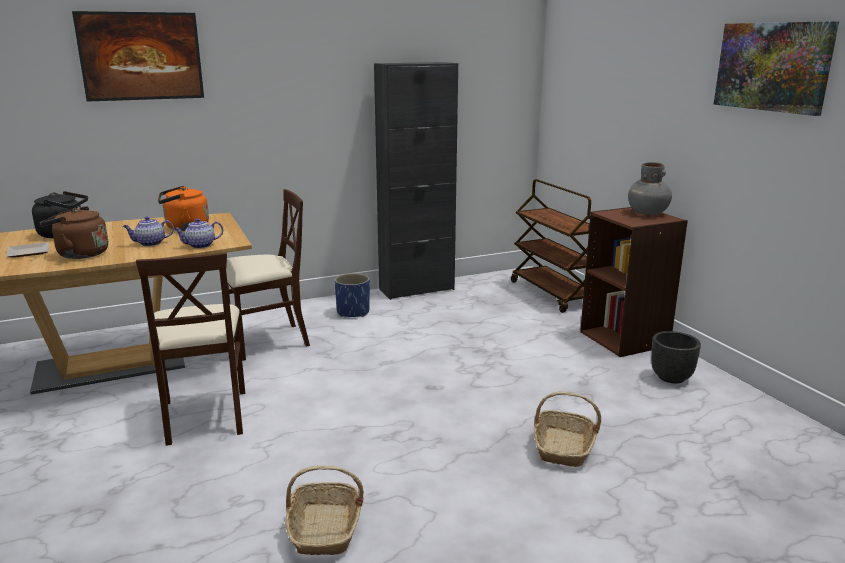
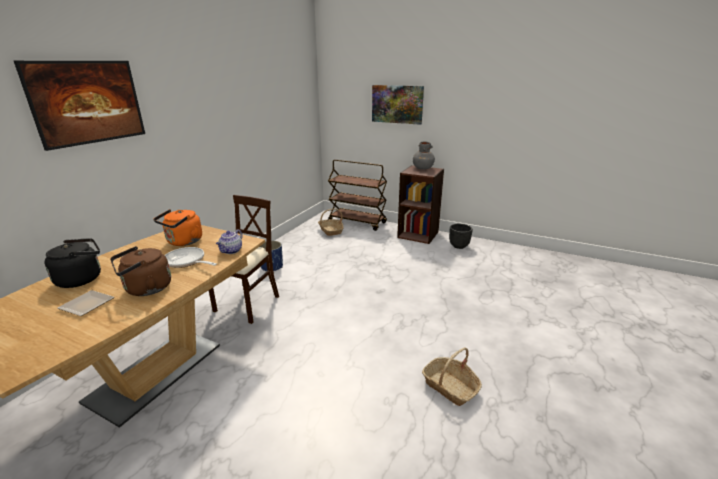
camera: 40 degrees left, 5 degrees up
(150, 243) = (187, 261): teapot -> frying pan
(204, 416) = (287, 367): beige chair -> none
(416, 289) = (286, 241): black cabinet -> none
(563, 447) = (472, 294): basket -> basket (331, 231)
(772, 66) = (487, 89): picture -> picture (397, 104)

